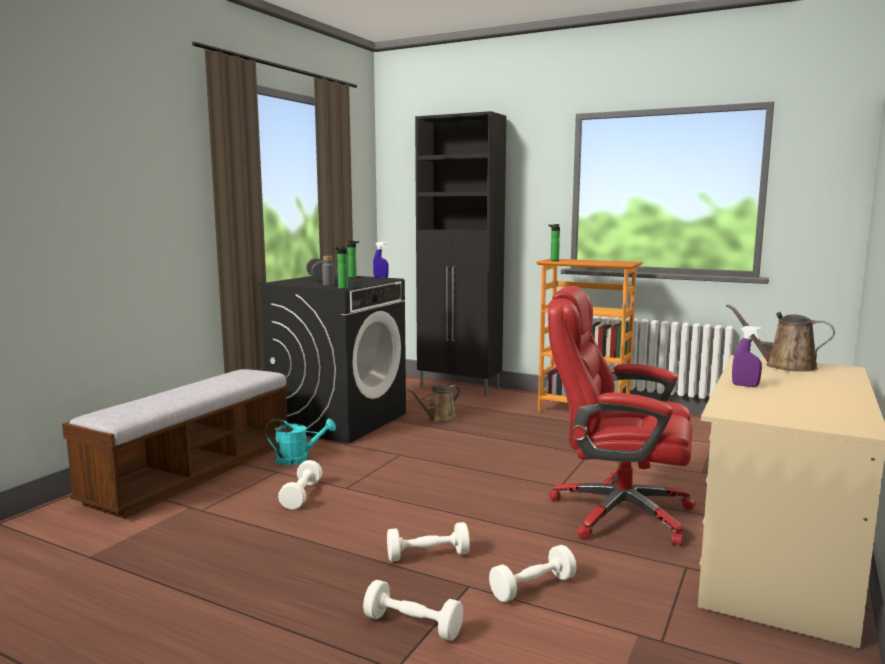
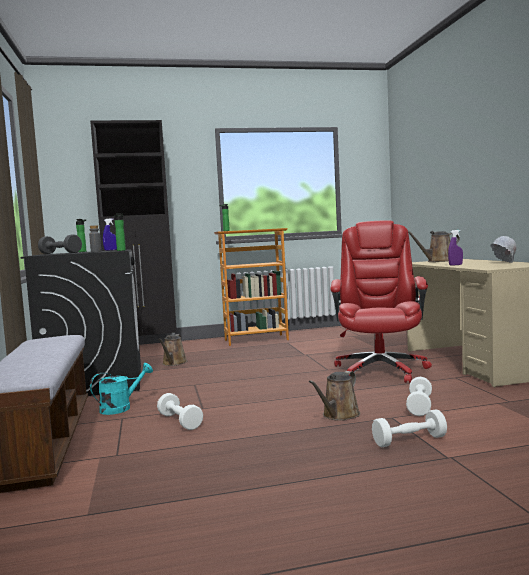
camera: 40 degrees left, 5 degrees down
(428, 555) = (339, 415): white dumbbell -> brown watering can
(617, 512) = (380, 370): red office chair -> red office chair turned 120 degrees clockwise
(823, 403) = (502, 263): none -> white hard hat

